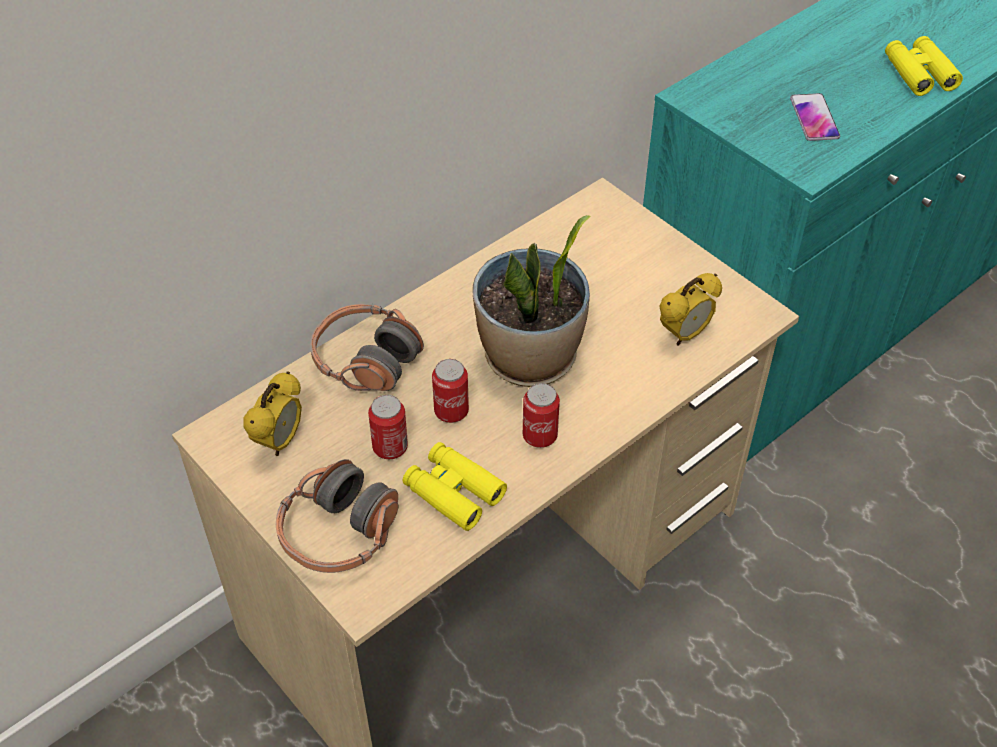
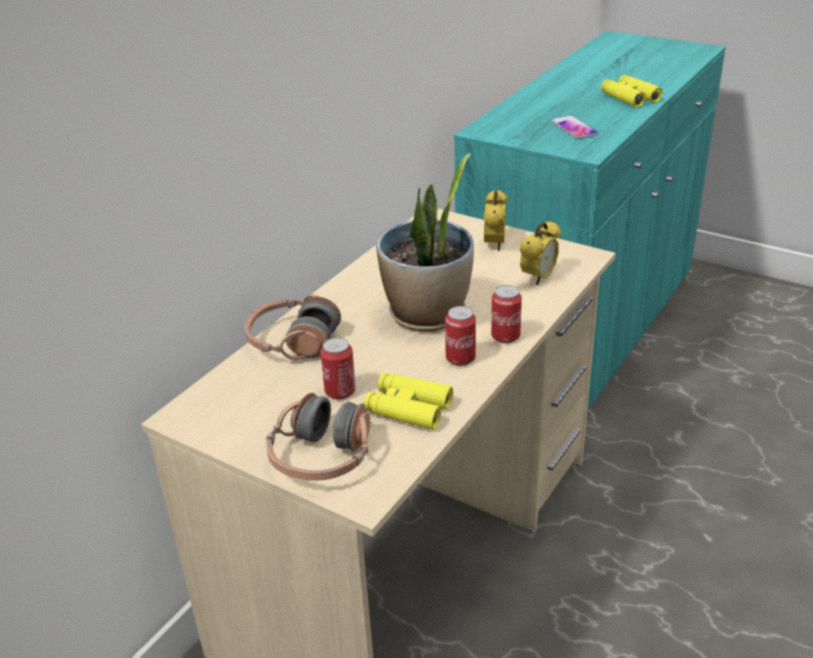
camera: 15 degrees left, 15 degrees down
(280, 441) = (242, 408): alarm clock -> alarm clock (494, 245)
(451, 411) = (380, 358): can -> can (505, 336)

